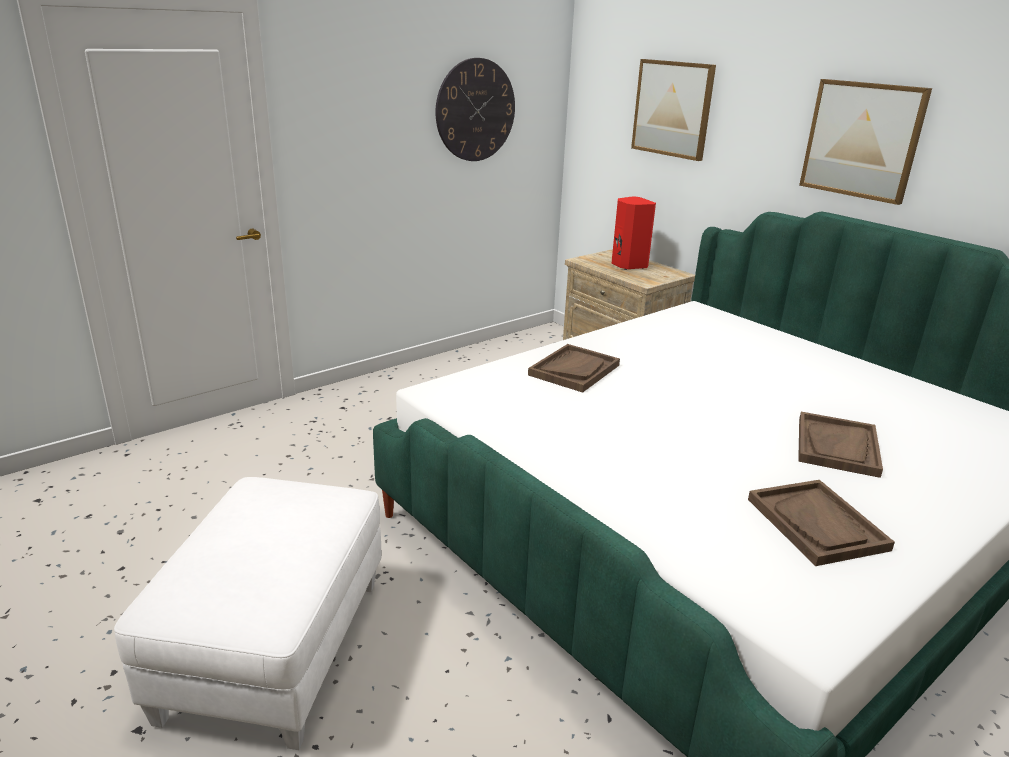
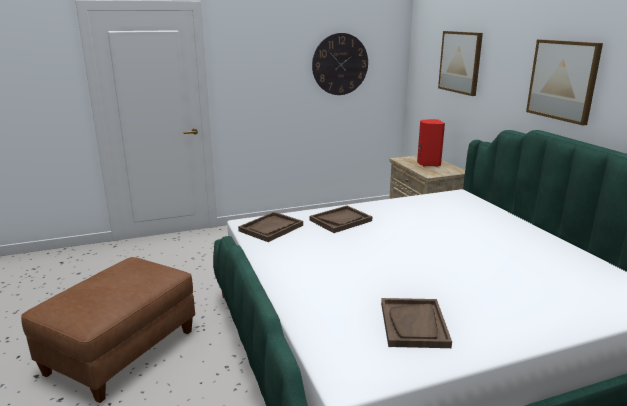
camera: 20 degrees right, 5 degrees down
(274, 648) = (122, 352): white ottoman -> brown ottoman
(837, 446) = (476, 284): brown tray -> brown tray (271, 228)

